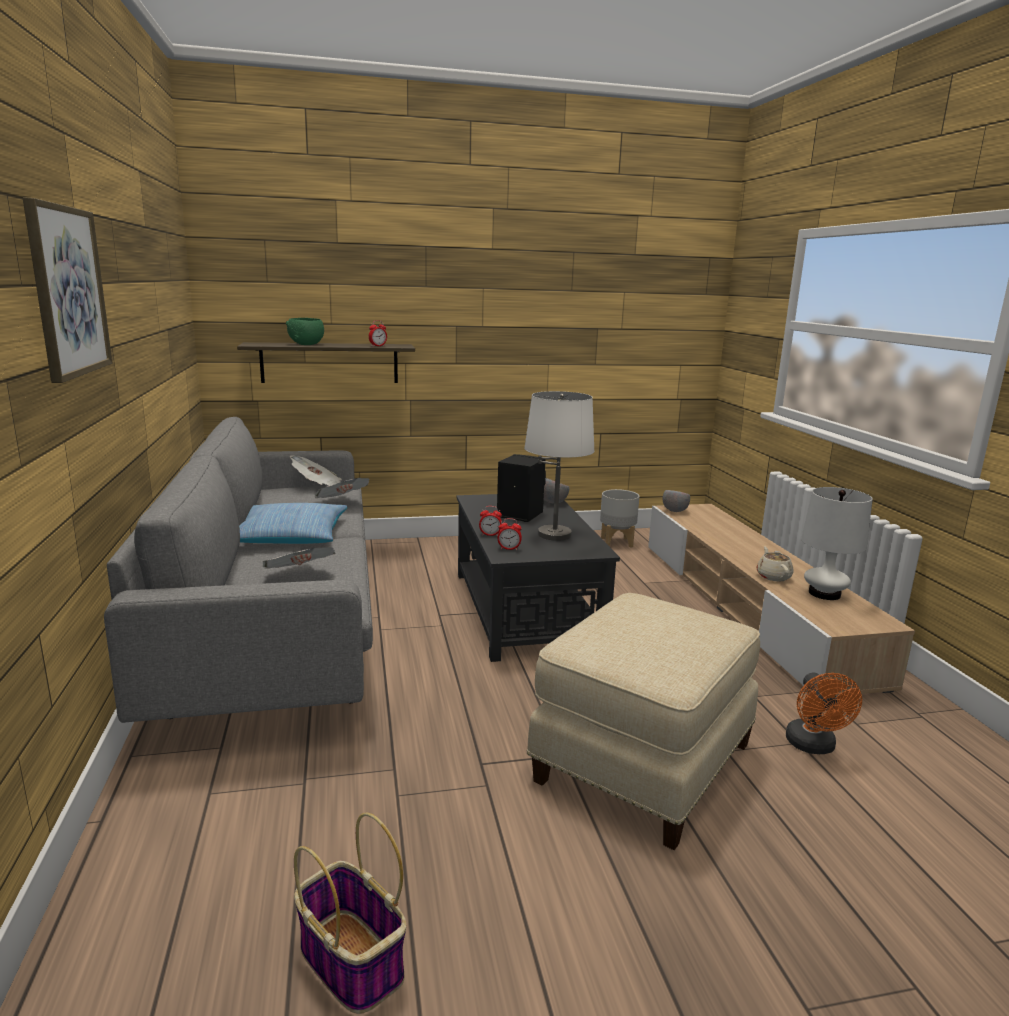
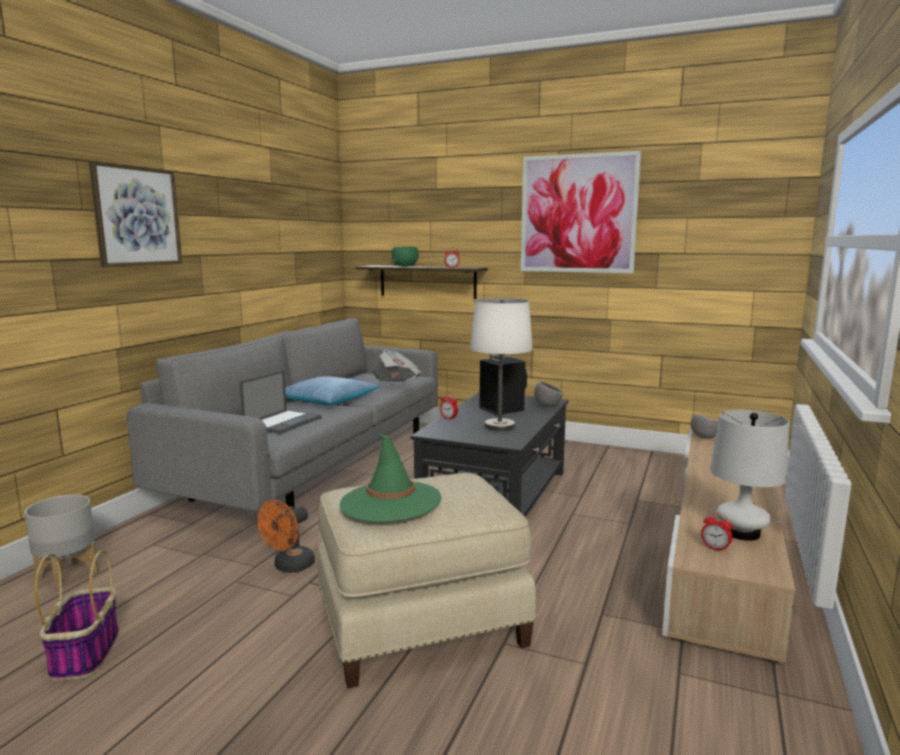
camera: 35 degrees right, 5 degrees down
(299, 577) = (283, 422): newspaper -> laptop
(509, 549) = (443, 429): alarm clock -> alarm clock (715, 548)
(517, 283) = (578, 214): none -> picture
(616, 542) = (661, 464): grey planter -> grey planter (67, 575)
(644, 643) = (390, 502): none -> green hat
(773, 576) = (708, 506): beige teapot -> none
(813, 747) = (595, 672): orange fan -> orange fan (289, 567)

